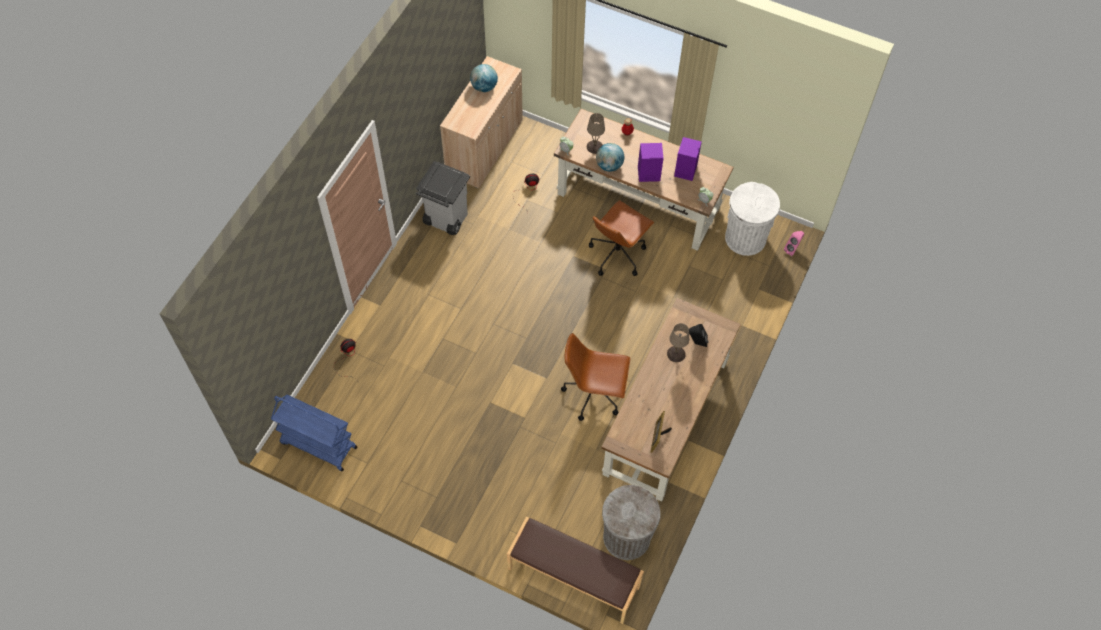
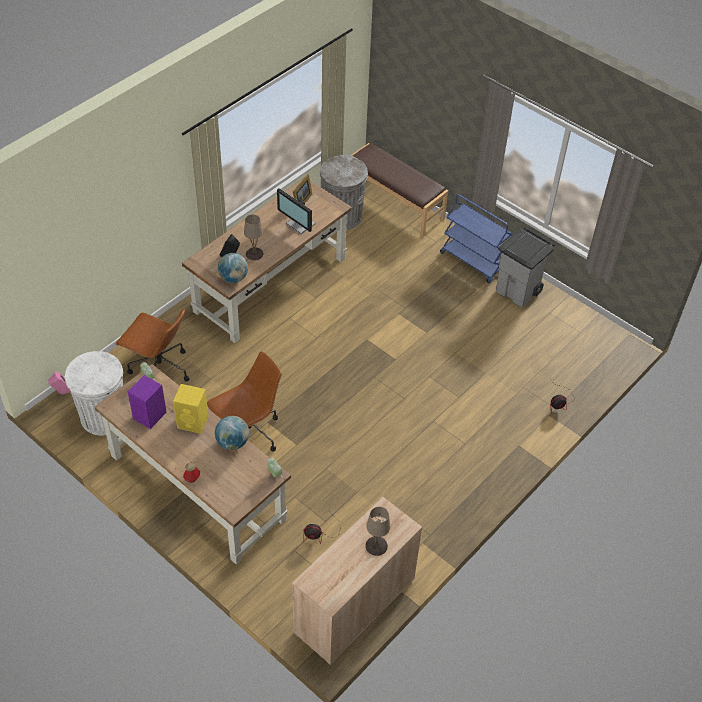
camera: 165 degrees left, 10 degrees down
(318, 445) = (593, 336): blue cart -> blue cart (473, 261)
(445, 219) = (427, 522): grey trash can -> grey trash can (518, 291)
(484, 87) = (350, 567): globe -> globe (233, 278)
(594, 146) = (239, 470): beige table lamp -> beige table lamp (376, 546)
(594, 394) = (326, 316): brown office chair -> brown office chair (159, 369)
(646, 405) = (300, 224): none -> monitor
(648, 173) = (193, 422): purple speaker -> yellow speaker

